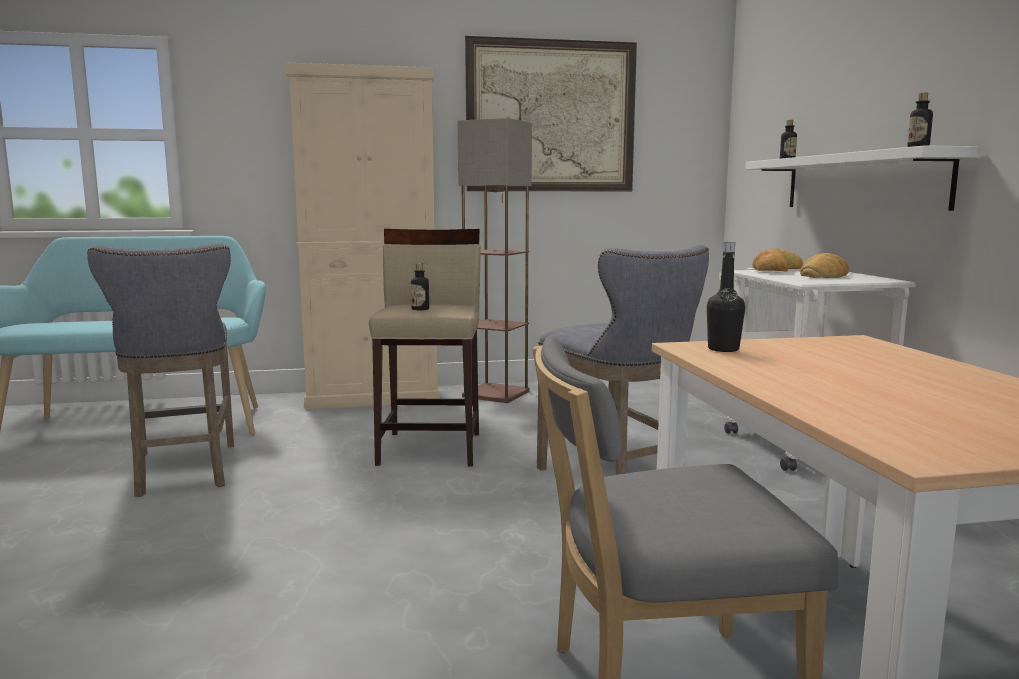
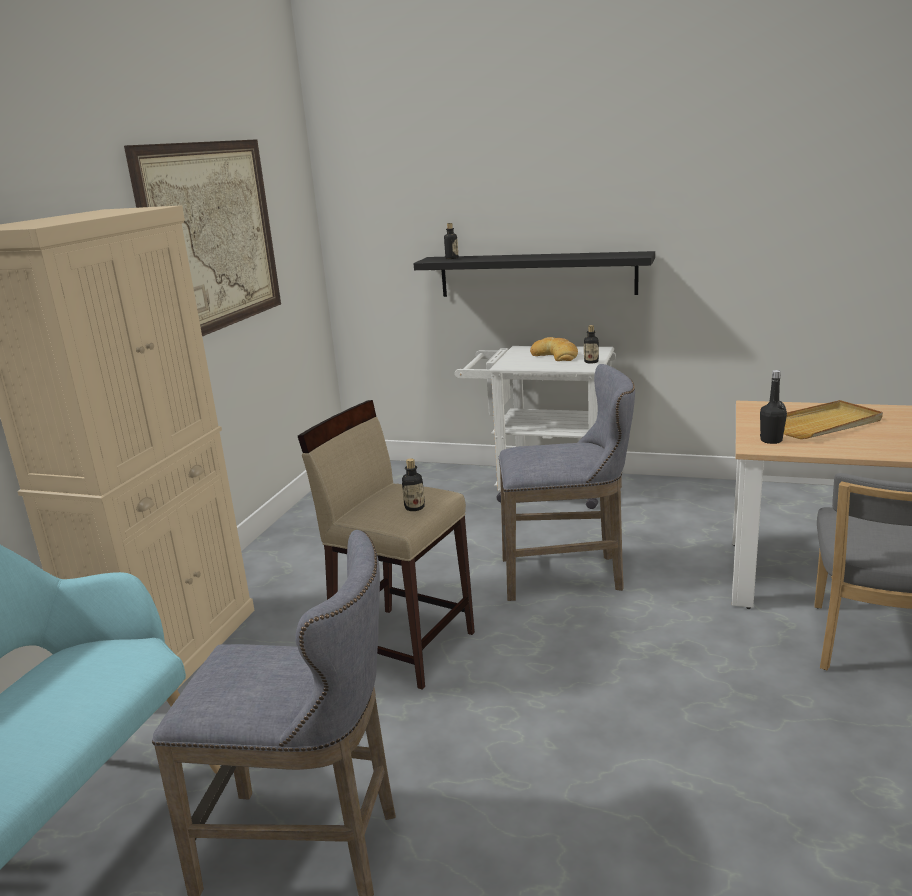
camera: 60 degrees left, 10 degrees up
(497, 394) = (270, 570): floor lamp -> none
(774, 269) = (512, 359): bread -> none
(846, 363) = (824, 424): none -> beige tray
(861, 182) = (536, 275): white shelf -> black shelf
(918, 147) = (629, 255): bottle -> bottle (591, 362)

